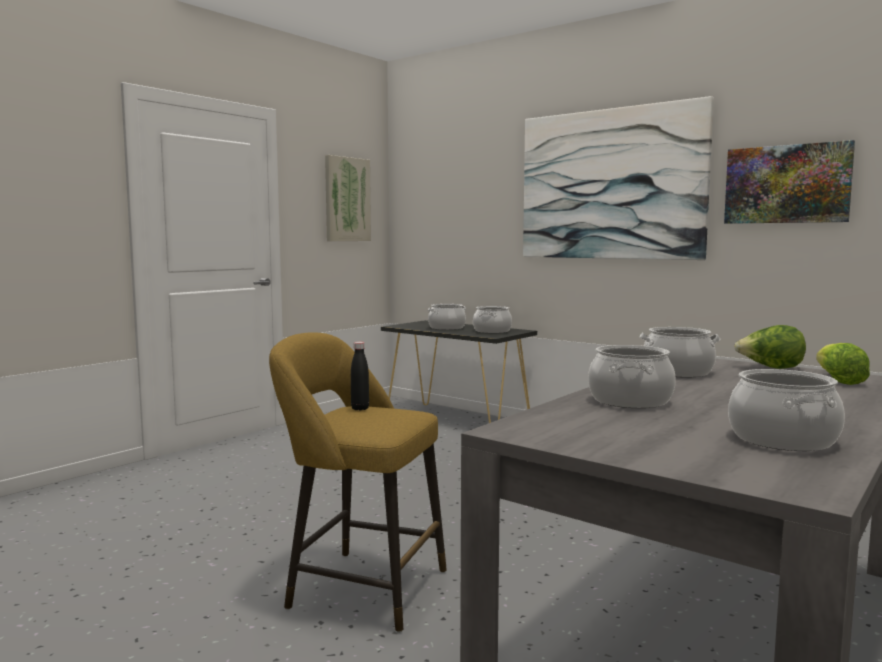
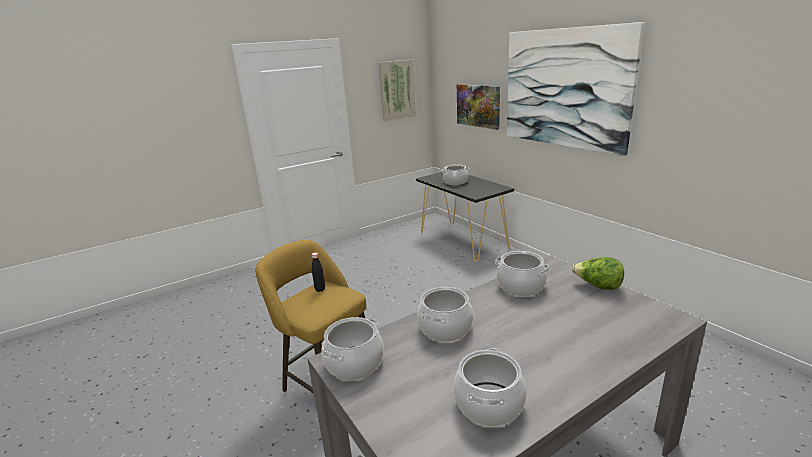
camera: 20 degrees right, 15 degrees up
(492, 331) = (481, 188): cooking pot -> cooking pot (354, 363)
(786, 184) = (694, 102): picture -> picture (478, 105)
(838, 381) = (629, 314): lettuce -> none

